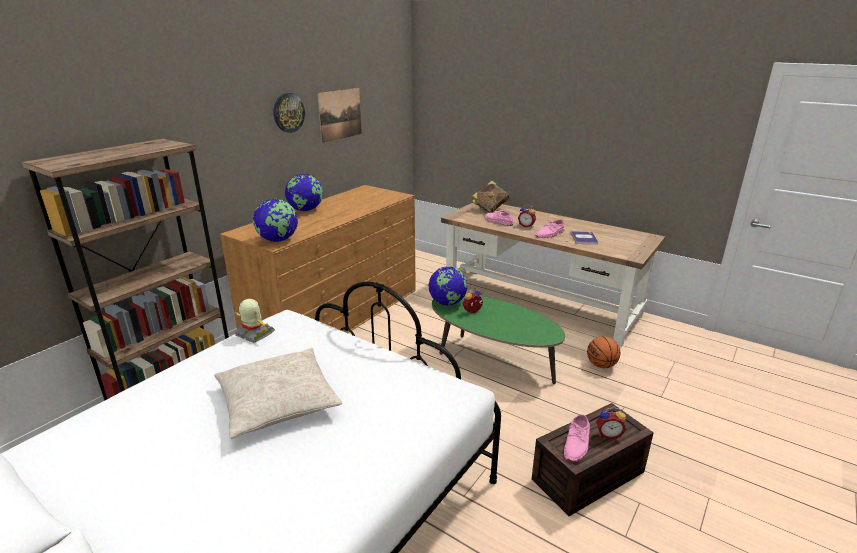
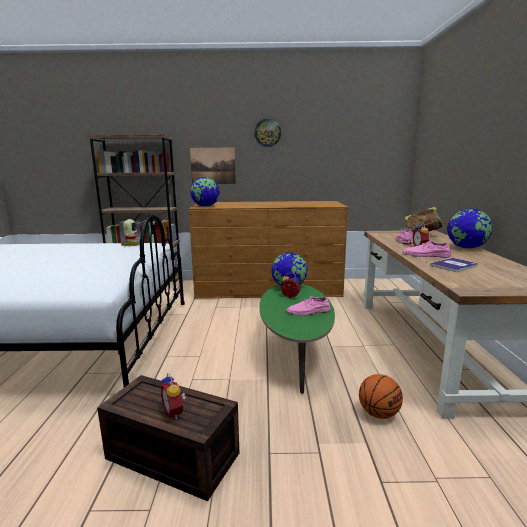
camera: 55 degrees right, 10 degrees down
(278, 402) = (62, 261): beige pillow -> none
(306, 210) = (261, 202): globe -> globe (466, 248)
(340, 114) = (319, 140): picture -> picture (213, 166)
(577, 443) = (147, 396): pink shoe -> pink shoe (308, 311)

